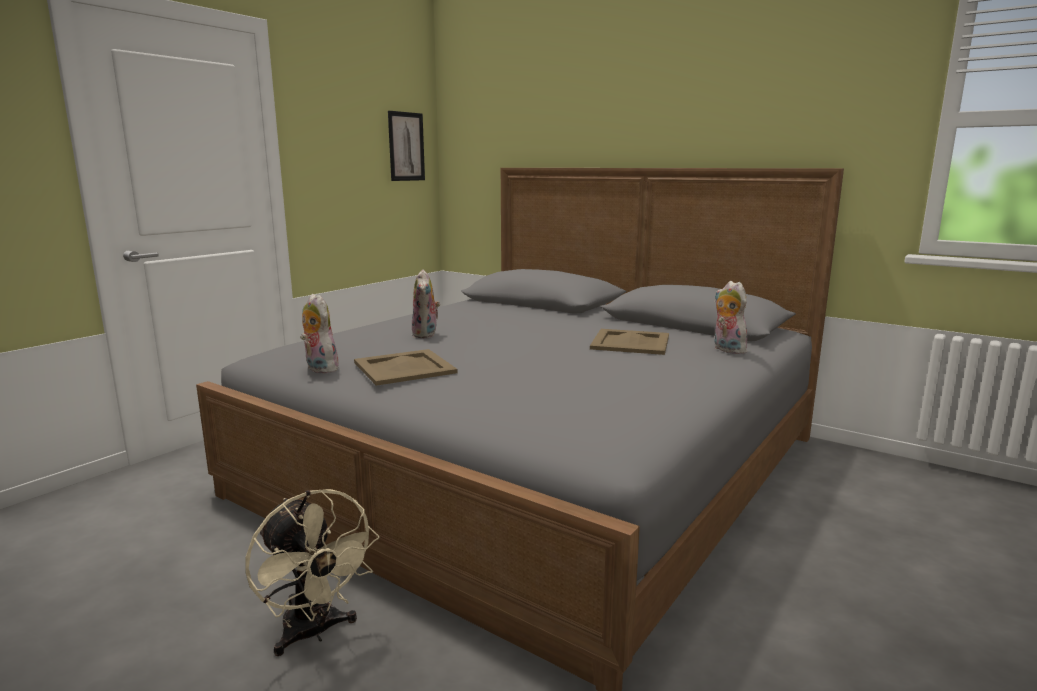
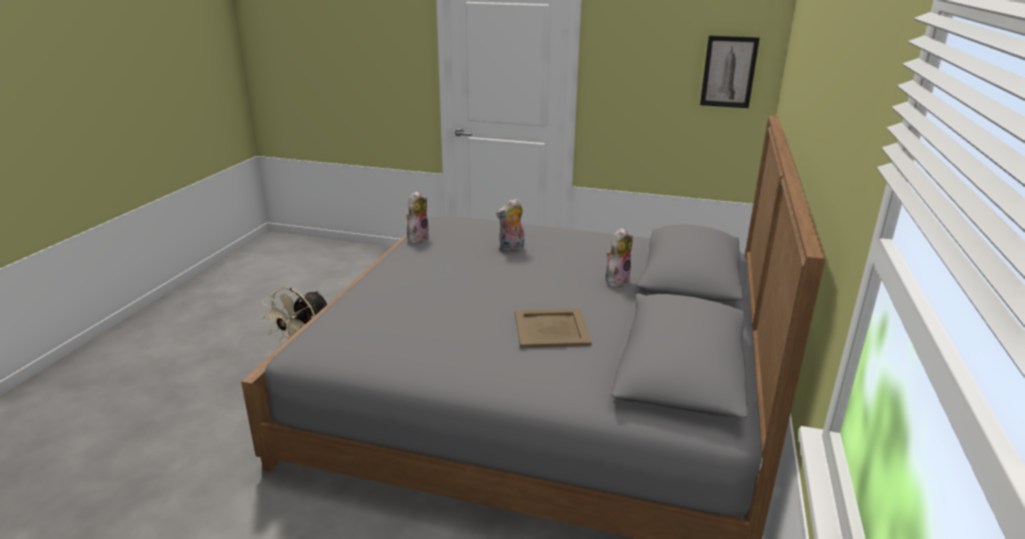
camera: 70 degrees right, 10 degrees up
(403, 367) = (425, 258): beige tray -> none
(726, 350) = (569, 381): plush toy -> plush toy (616, 280)

